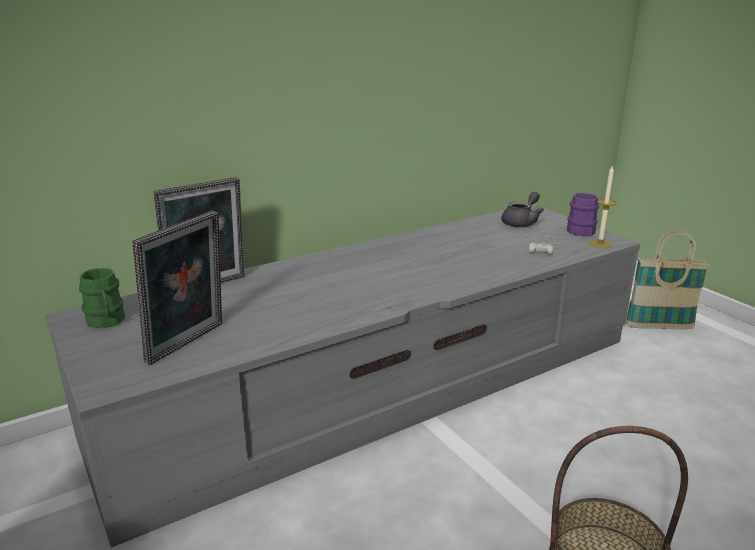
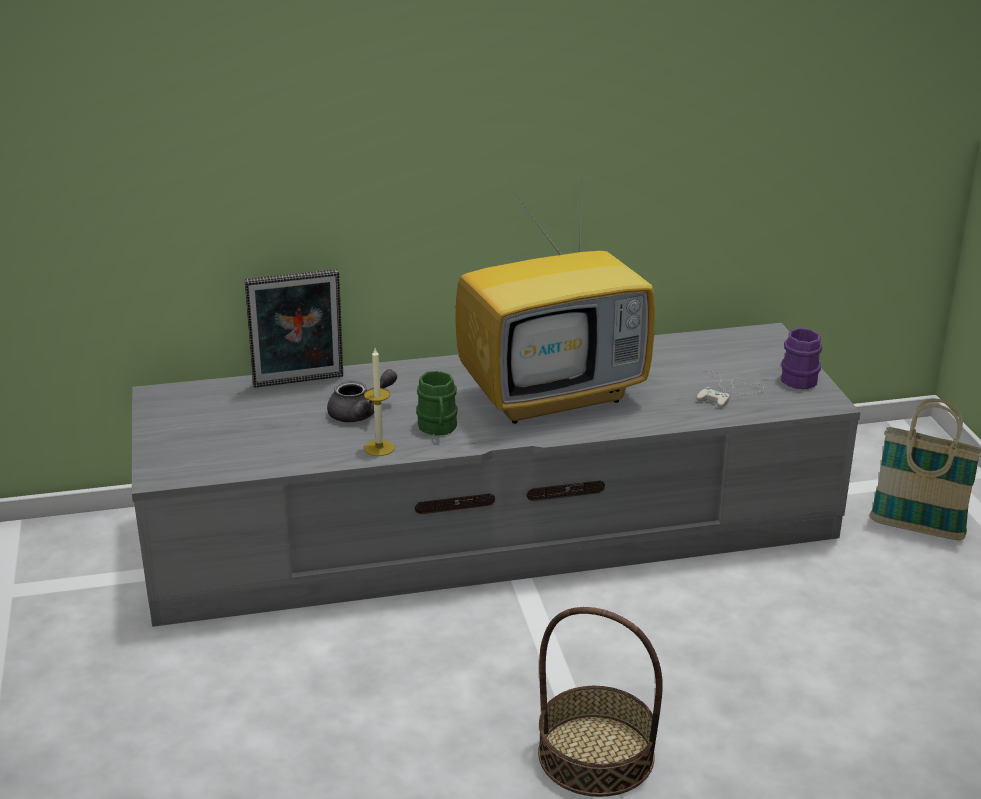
camera: 20 degrees right, 5 degrees up
(106, 322) = (184, 407): green mug -> green mug (438, 428)
(189, 344) = (250, 446): picture frame -> none
(424, 264) = (555, 394): none -> television
(521, 222) = (734, 352): grey teapot -> grey teapot (360, 412)
(600, 243) = (804, 403): candle -> candle (379, 448)

